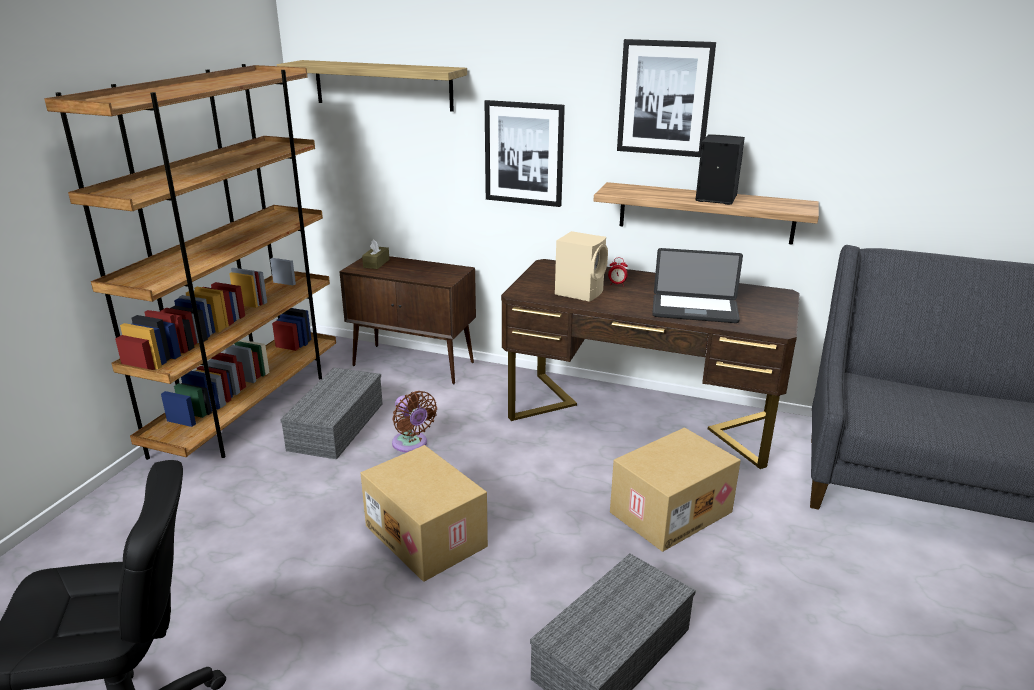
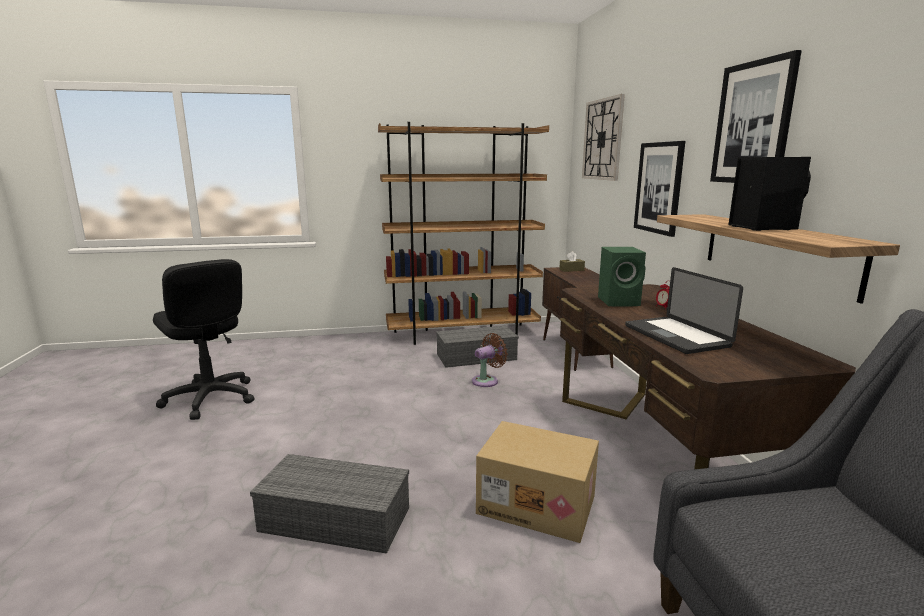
camera: 60 degrees right, 10 degrees down
(383, 85) = (602, 139): shelf -> wall clock
(411, 444) = (487, 381): brown fan -> brown fan turned 150 degrees counterclockwise
(427, 536) = (402, 414): cardboard box -> none
(580, 292) = (620, 302): beige speaker -> green speaker

